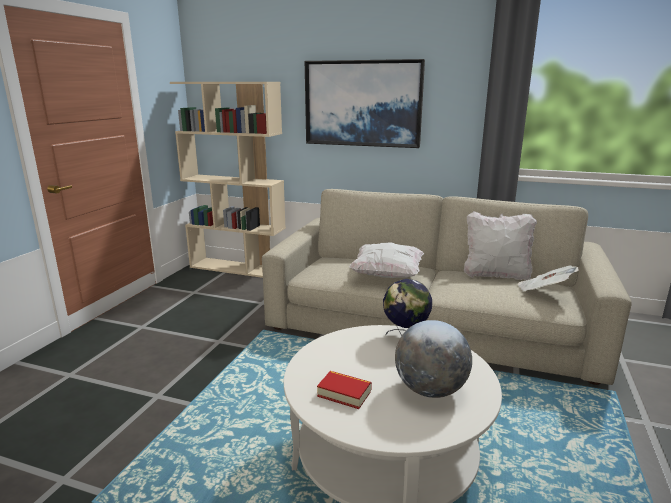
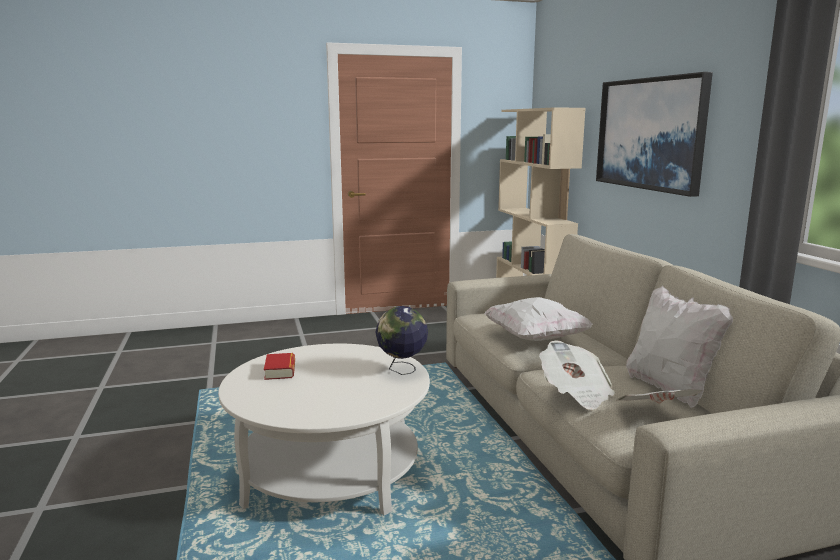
camera: 55 degrees right, 5 degrees down
(430, 390) = (319, 396): globe -> none
(496, 298) = (575, 393): none -> newspaper

